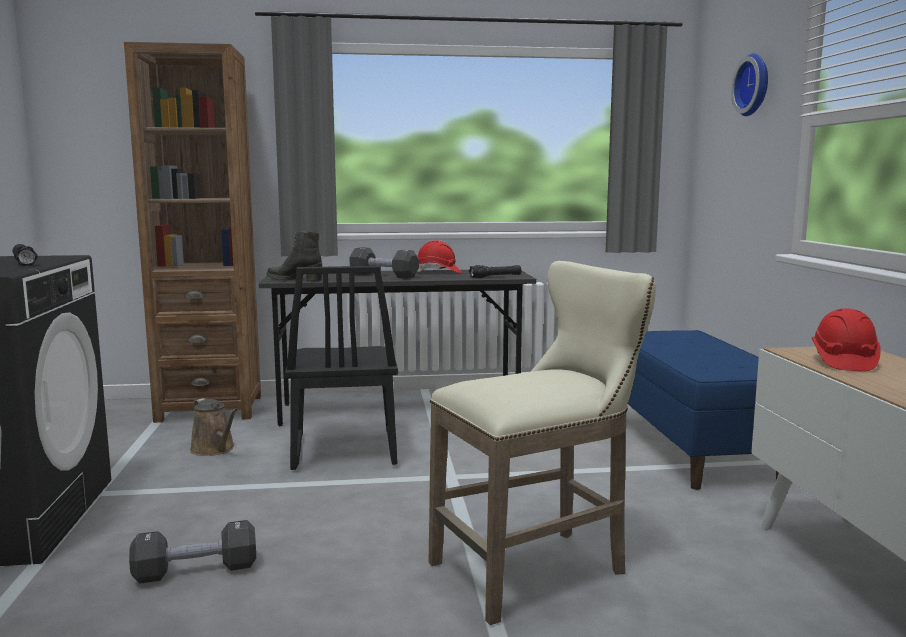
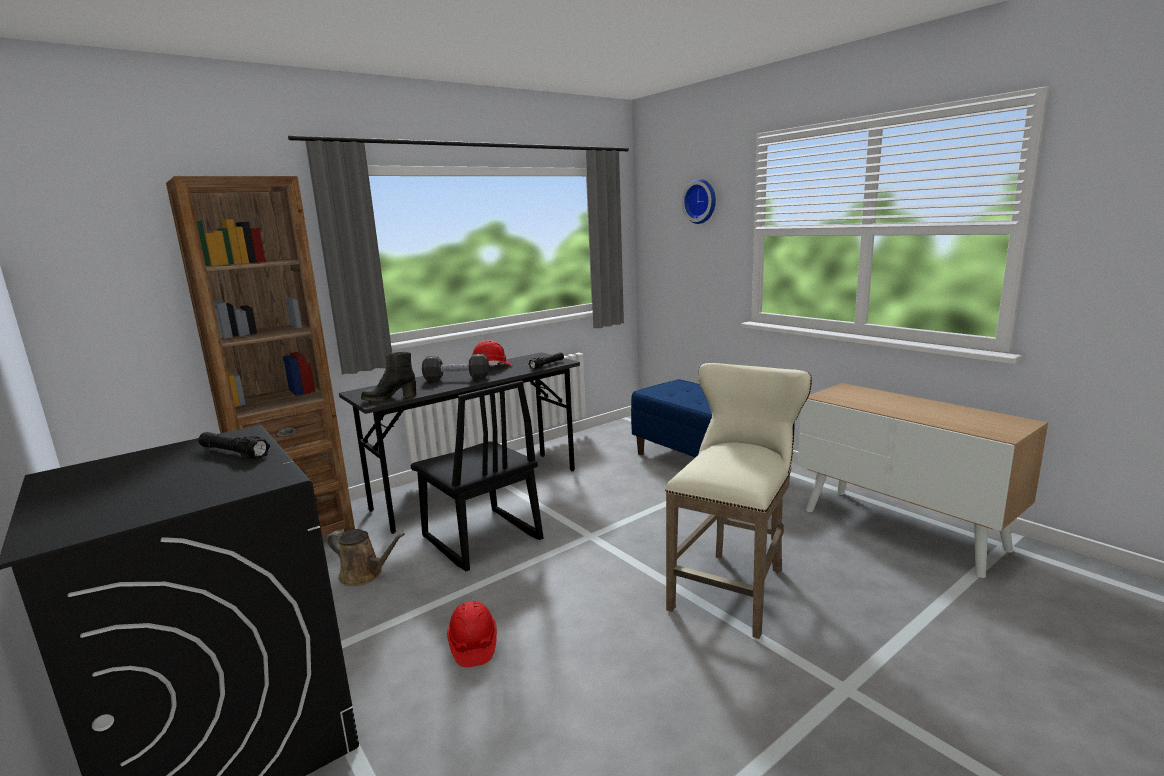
camera: 30 degrees left, 5 degrees up
(196, 571) = (510, 690): black dumbbell -> none
(843, 362) = (859, 399): red hard hat -> red hard hat (473, 645)

